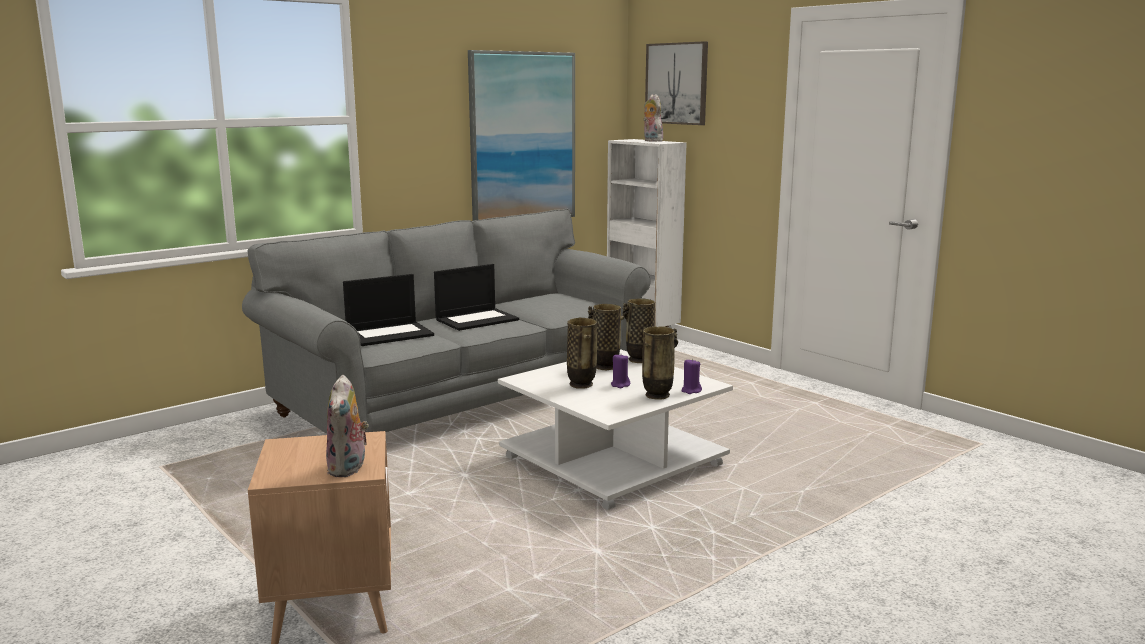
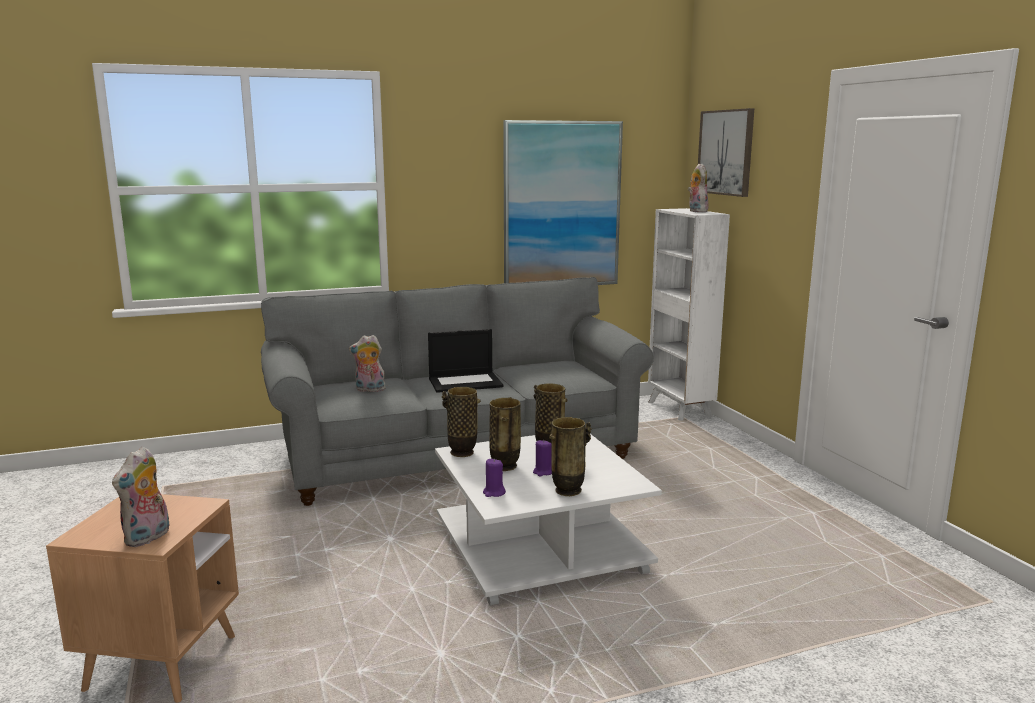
camera: 20 degrees right, 0 degrees up
(390, 334) = (369, 390): laptop -> plush toy
(639, 360) = (590, 445): vase -> vase (462, 453)
(691, 391) = (609, 490): purple candle -> purple candle (494, 493)

